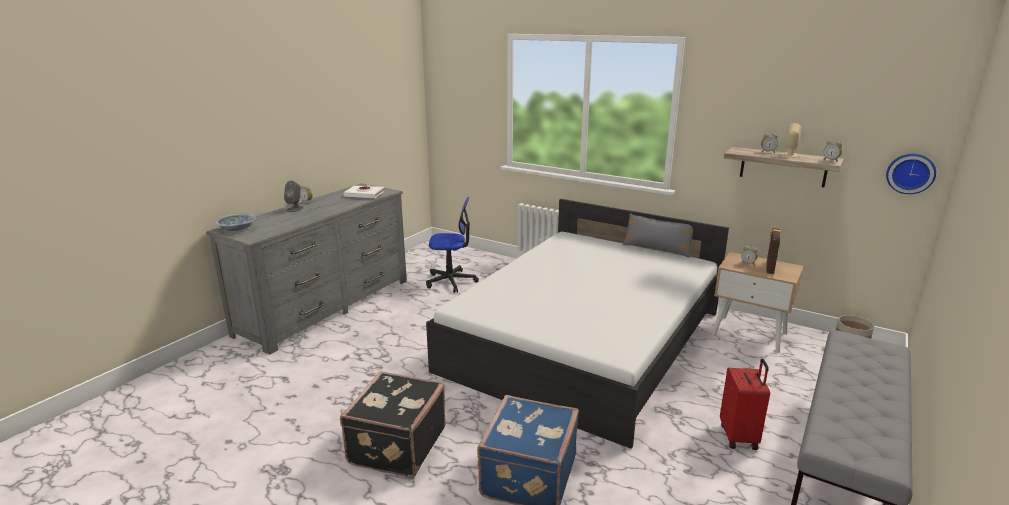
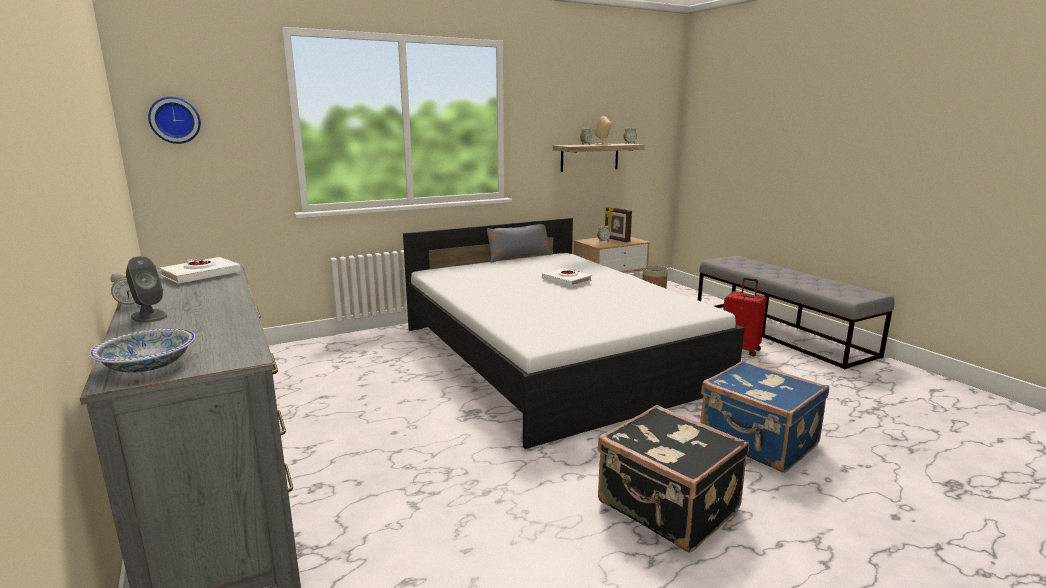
camera: 60 degrees left, 5 degrees down
(451, 281) = (318, 381): office chair -> none
(614, 281) = (567, 280): none -> white book
(910, 173) = (661, 148): wall clock -> wall clock (175, 120)

